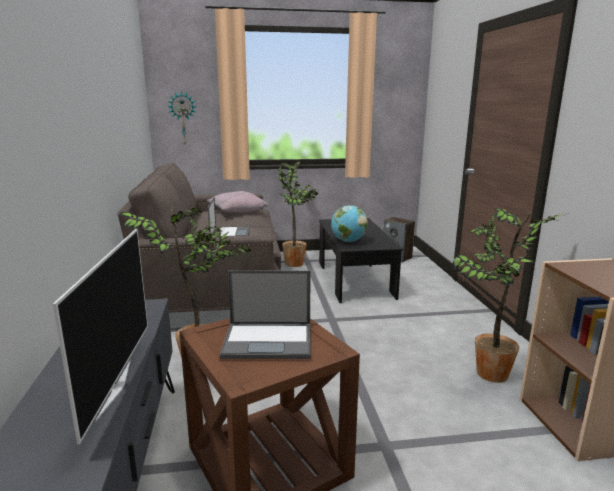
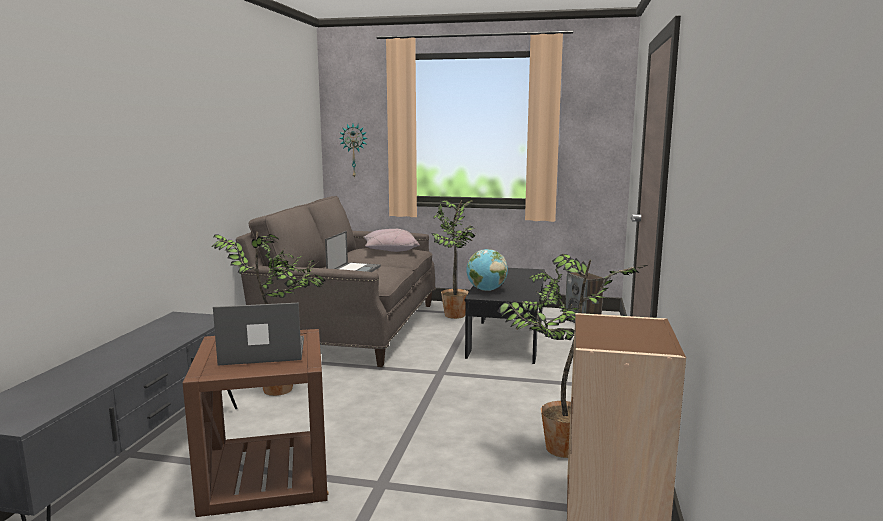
camera: 20 degrees right, 5 degrees down
(112, 389) = (121, 367): television -> none
(269, 340) = (261, 352): laptop -> laptop turned 150 degrees clockwise

